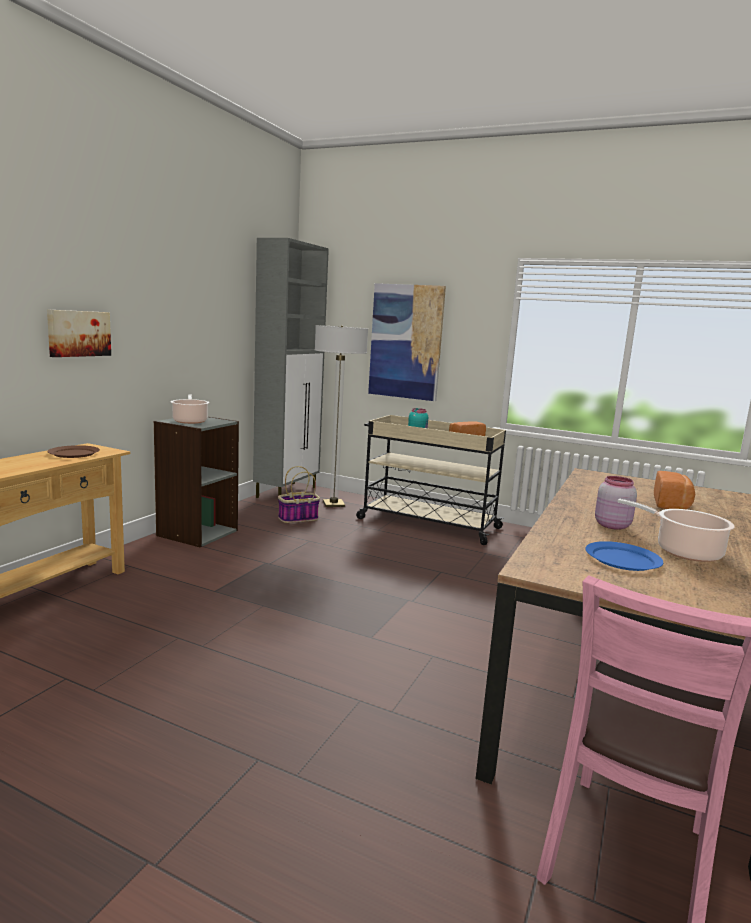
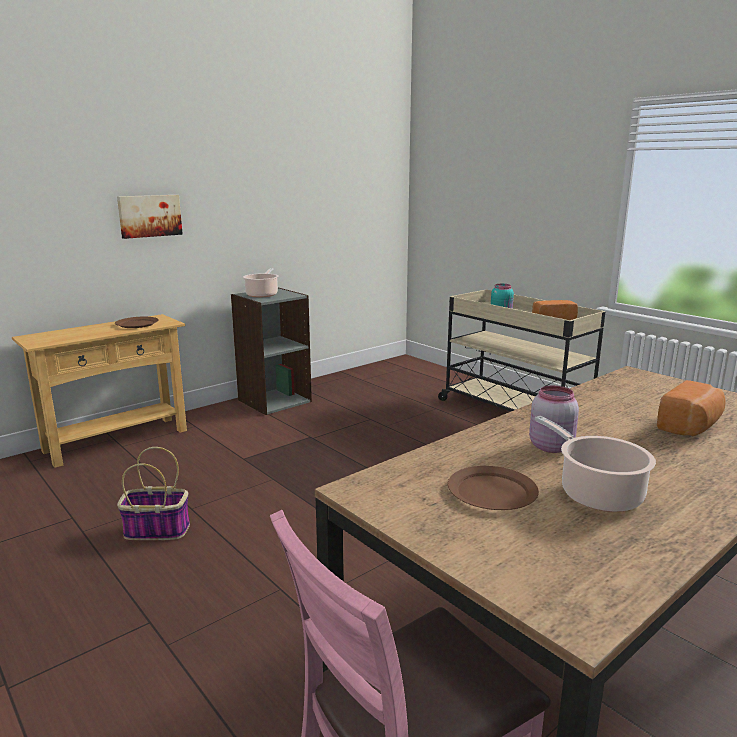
camera: 25 degrees right, 5 degrees up
(287, 492) = (391, 365): grey cabinet -> none
(298, 518) = (378, 394): basket -> basket (155, 530)
(333, 504) = (427, 382): floor lamp -> none
(406, 342) = (510, 207): picture -> none
(623, 559) = (492, 492): blue plate -> brown plate

